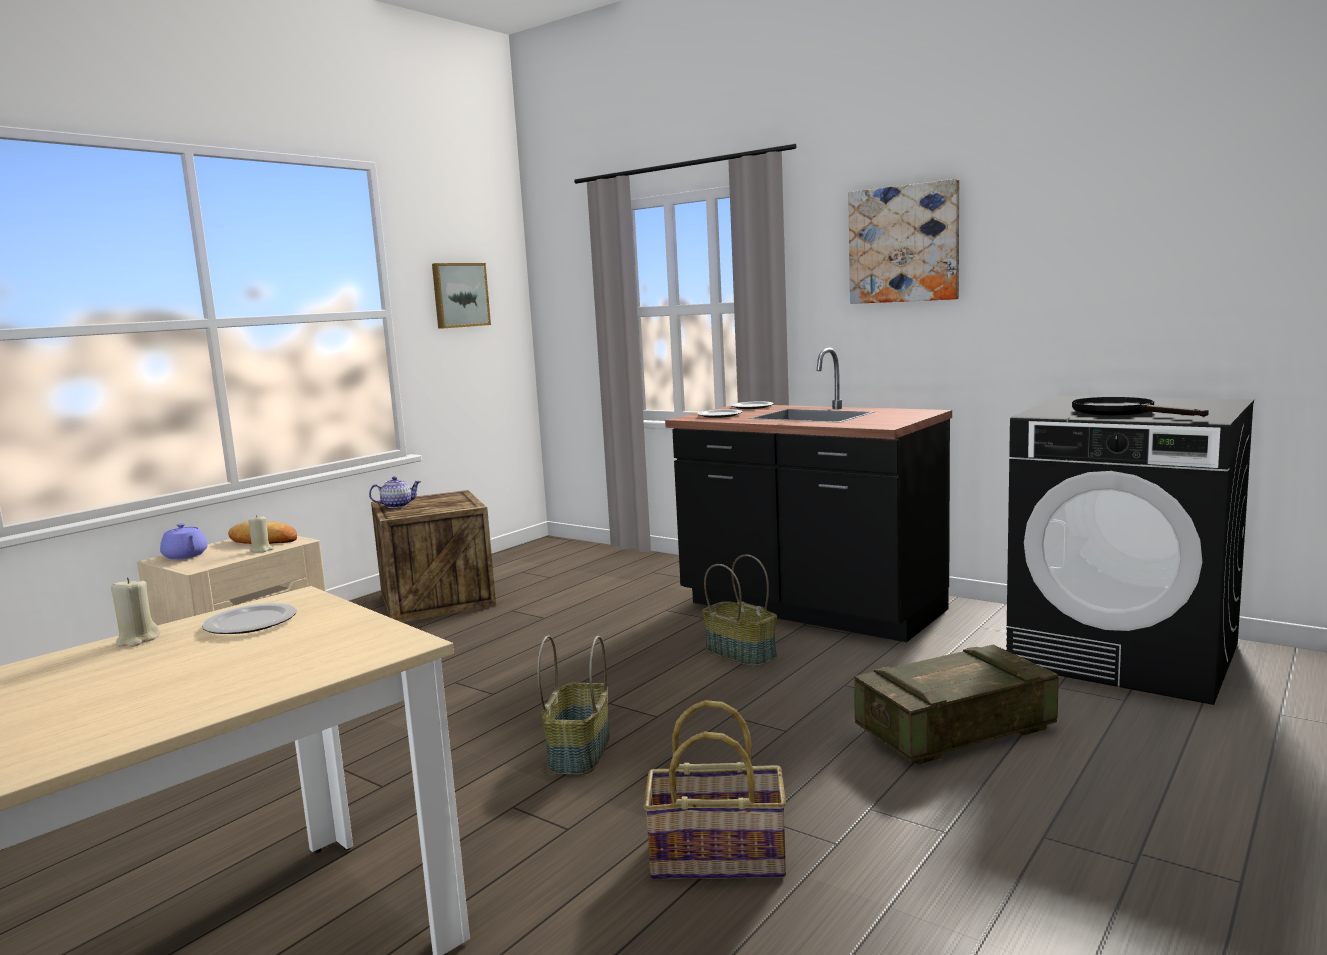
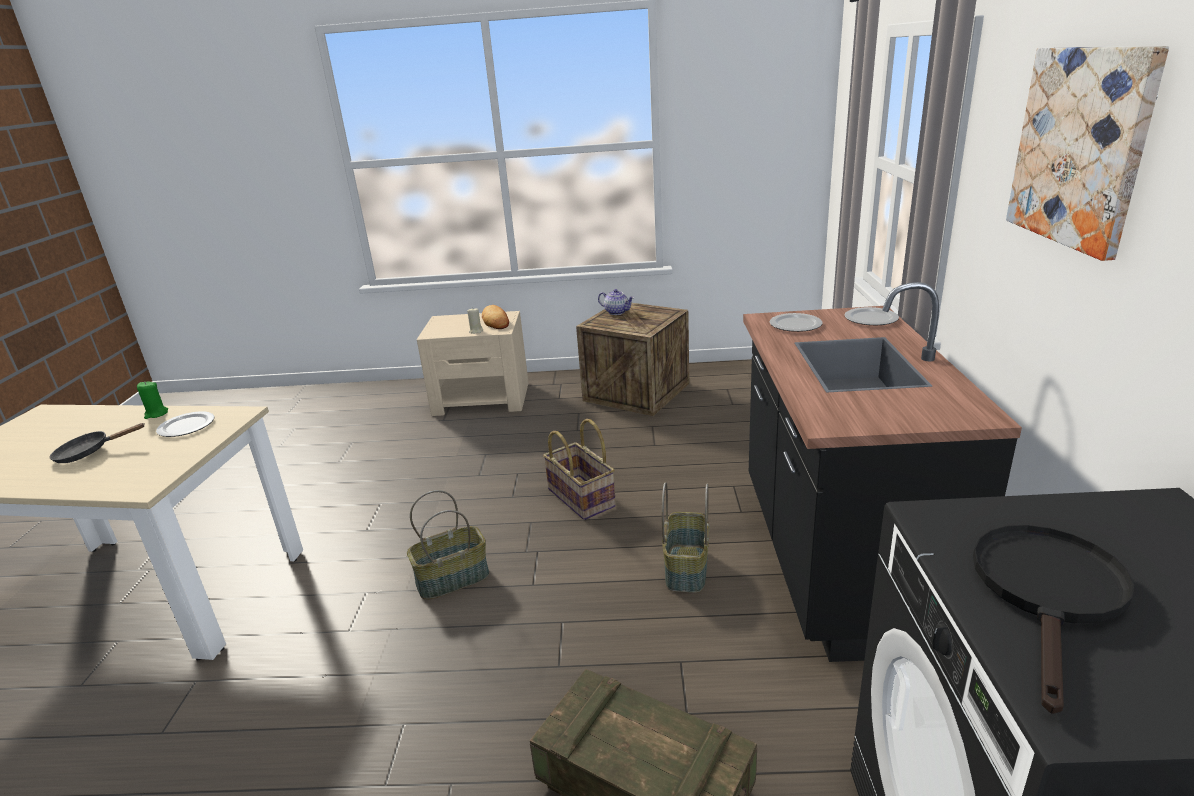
camera: 55 degrees right, 15 degrees up
(137, 640) = (156, 414): beige candle -> green candle
(167, 678) = (89, 452): none -> black frying pan
(185, 556) = (448, 321): purple teapot -> none
(459, 295) = (740, 123): picture -> none
(718, 856) = (341, 723): basket -> basket (582, 497)

